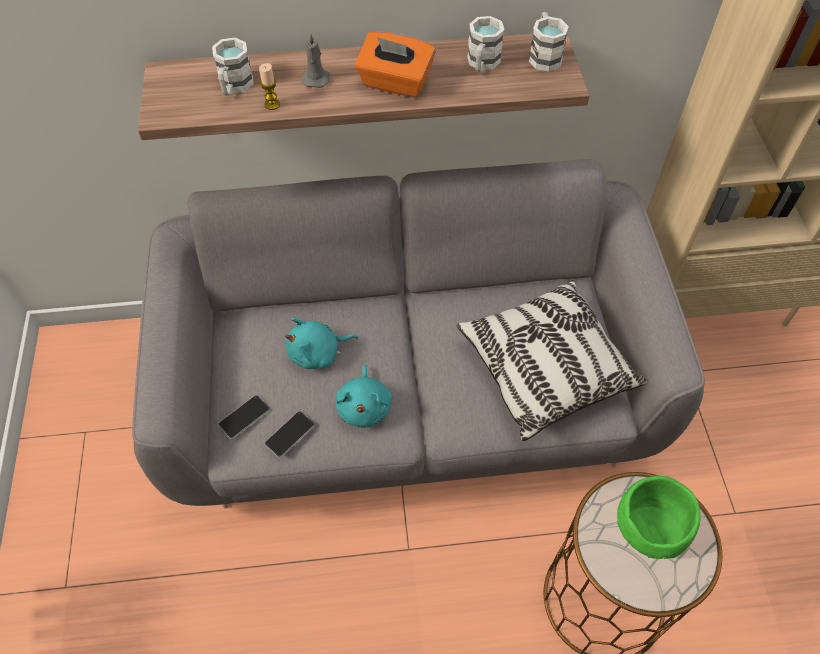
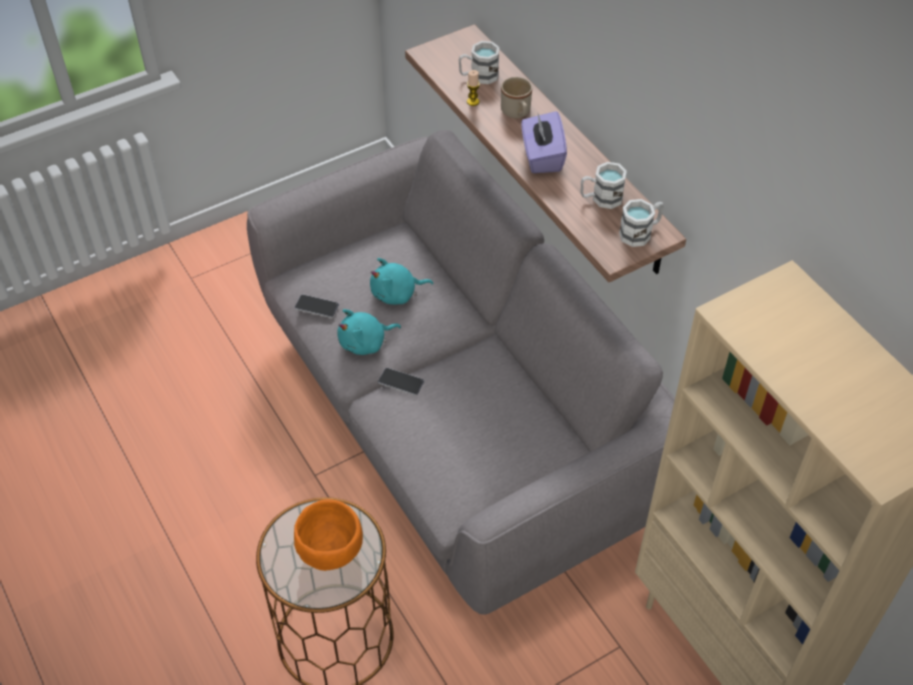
camera: 65 degrees right, 5 degrees down
(244, 417) = (317, 275): phone -> phone (401, 382)
(316, 78) = (517, 113): grey candle -> beige mug
(318, 353) = (397, 294): turquoise plush toy -> turquoise plush toy turned 60 degrees counterclockwise
(395, 83) = (542, 156): orange tissue box -> purple tissue box
(544, 368) = (467, 450): pillow -> none
(648, 528) = (332, 550): green bowl -> orange bowl

